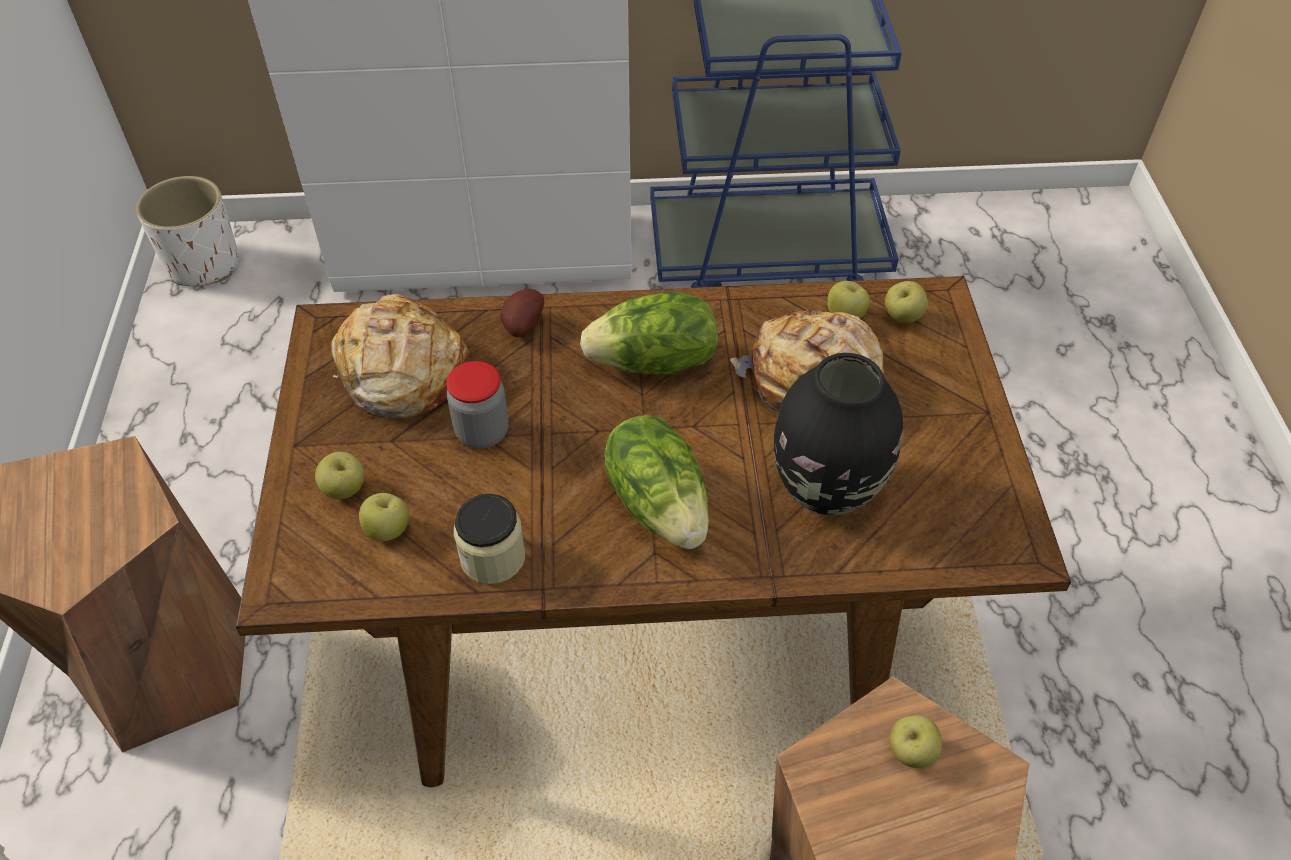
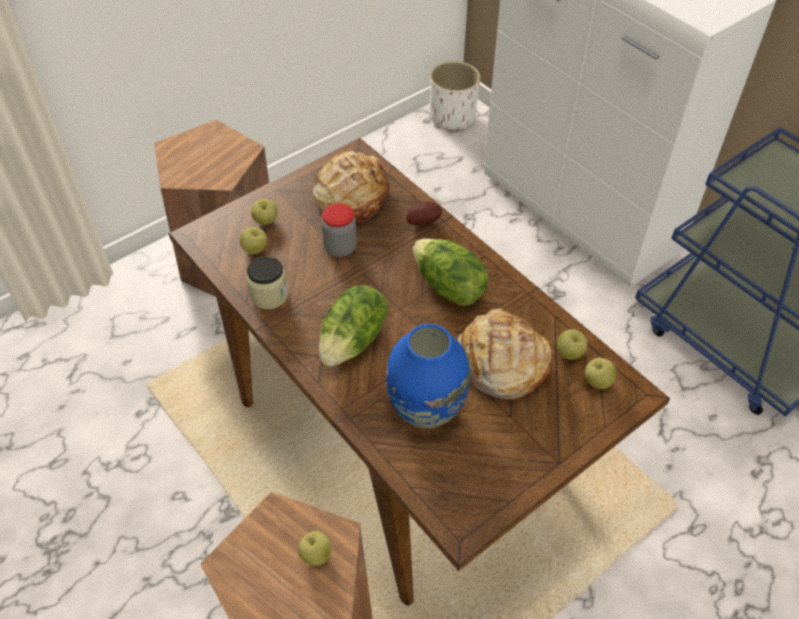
camera: 55 degrees right, 0 degrees up
(827, 490) = (425, 409): black vase -> blue vase

